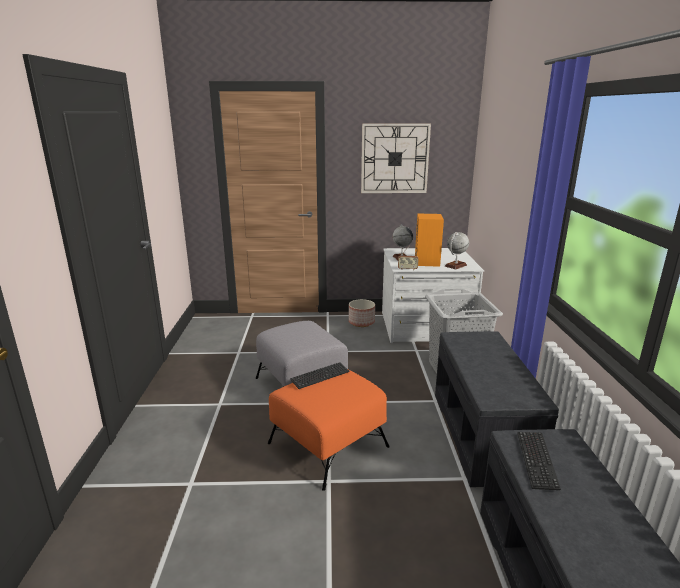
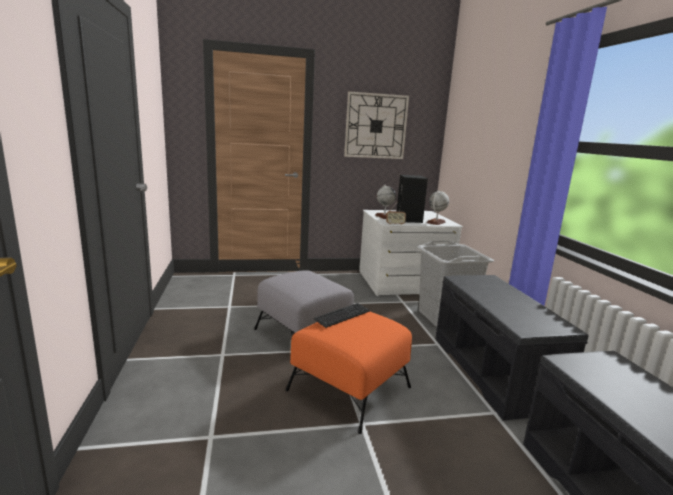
camera: 10 degrees left, 5 degrees down
(362, 322) = (343, 279): planter -> none
(427, 262) = (409, 220): orange speaker -> black speaker
(536, 460) = (601, 379): keyboard -> none

